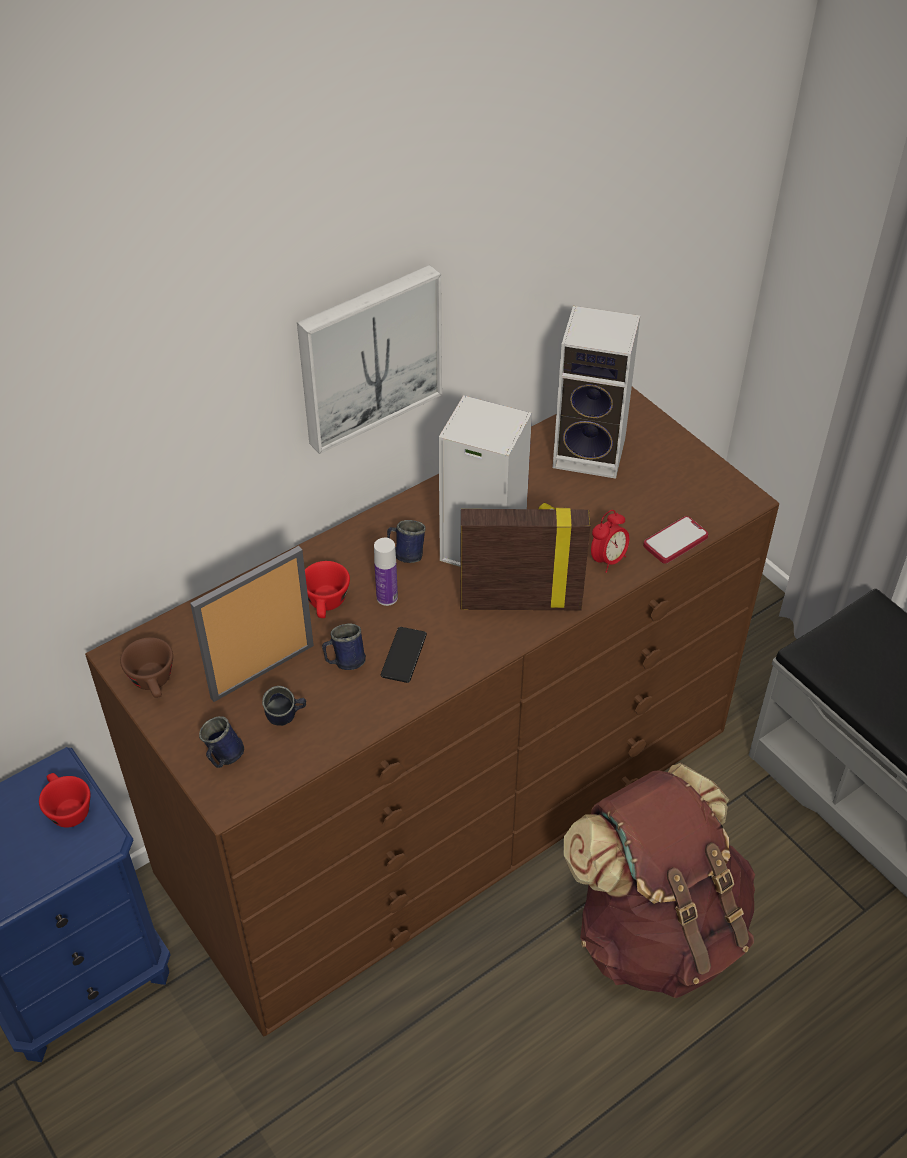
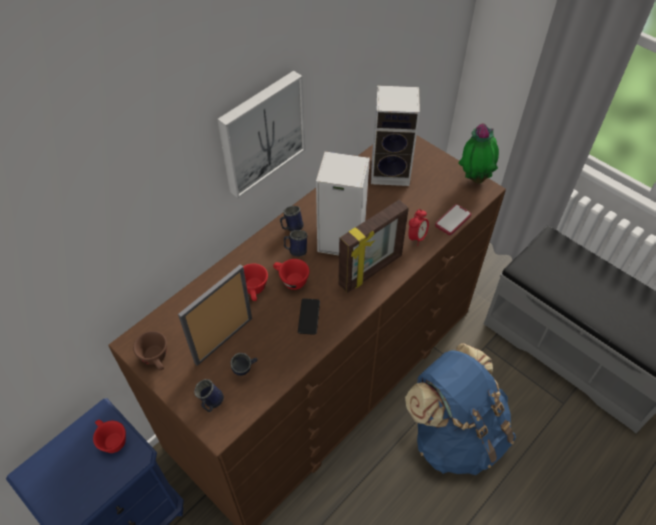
camera: 10 degrees left, 5 degrees up
(344, 661) = (273, 326): blue mug -> blue mug (291, 227)
(387, 597) = (290, 280): bottle -> red cup
(520, 601) = (371, 271): picture frame -> picture frame turned 150 degrees clockwise
(657, 929) = (455, 433): brown backpack -> blue backpack
(730, 480) = (475, 178): none -> potted plant

